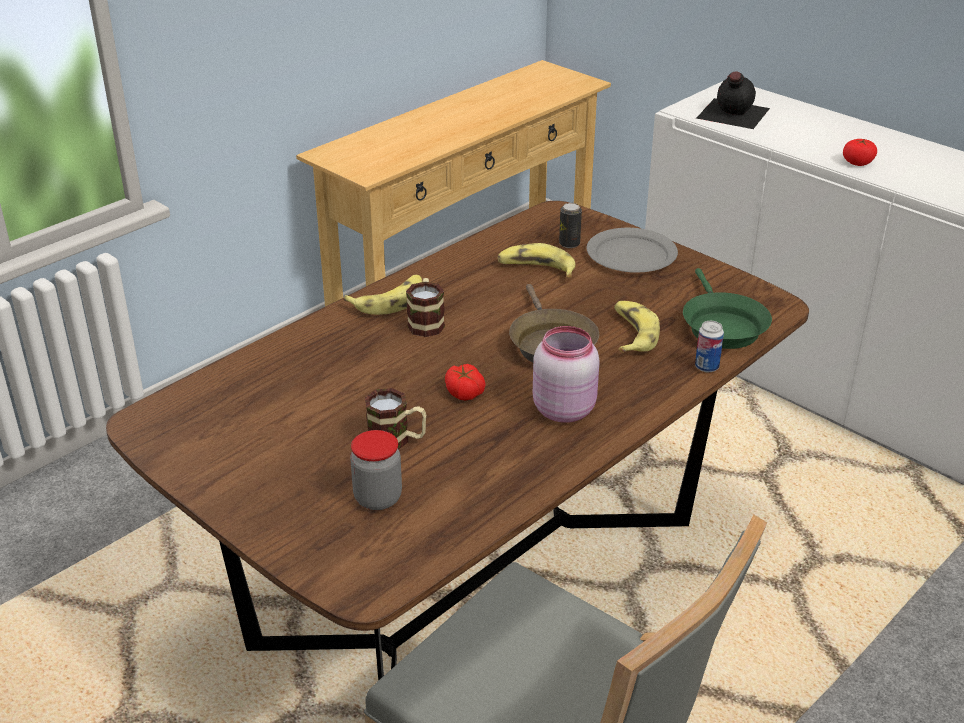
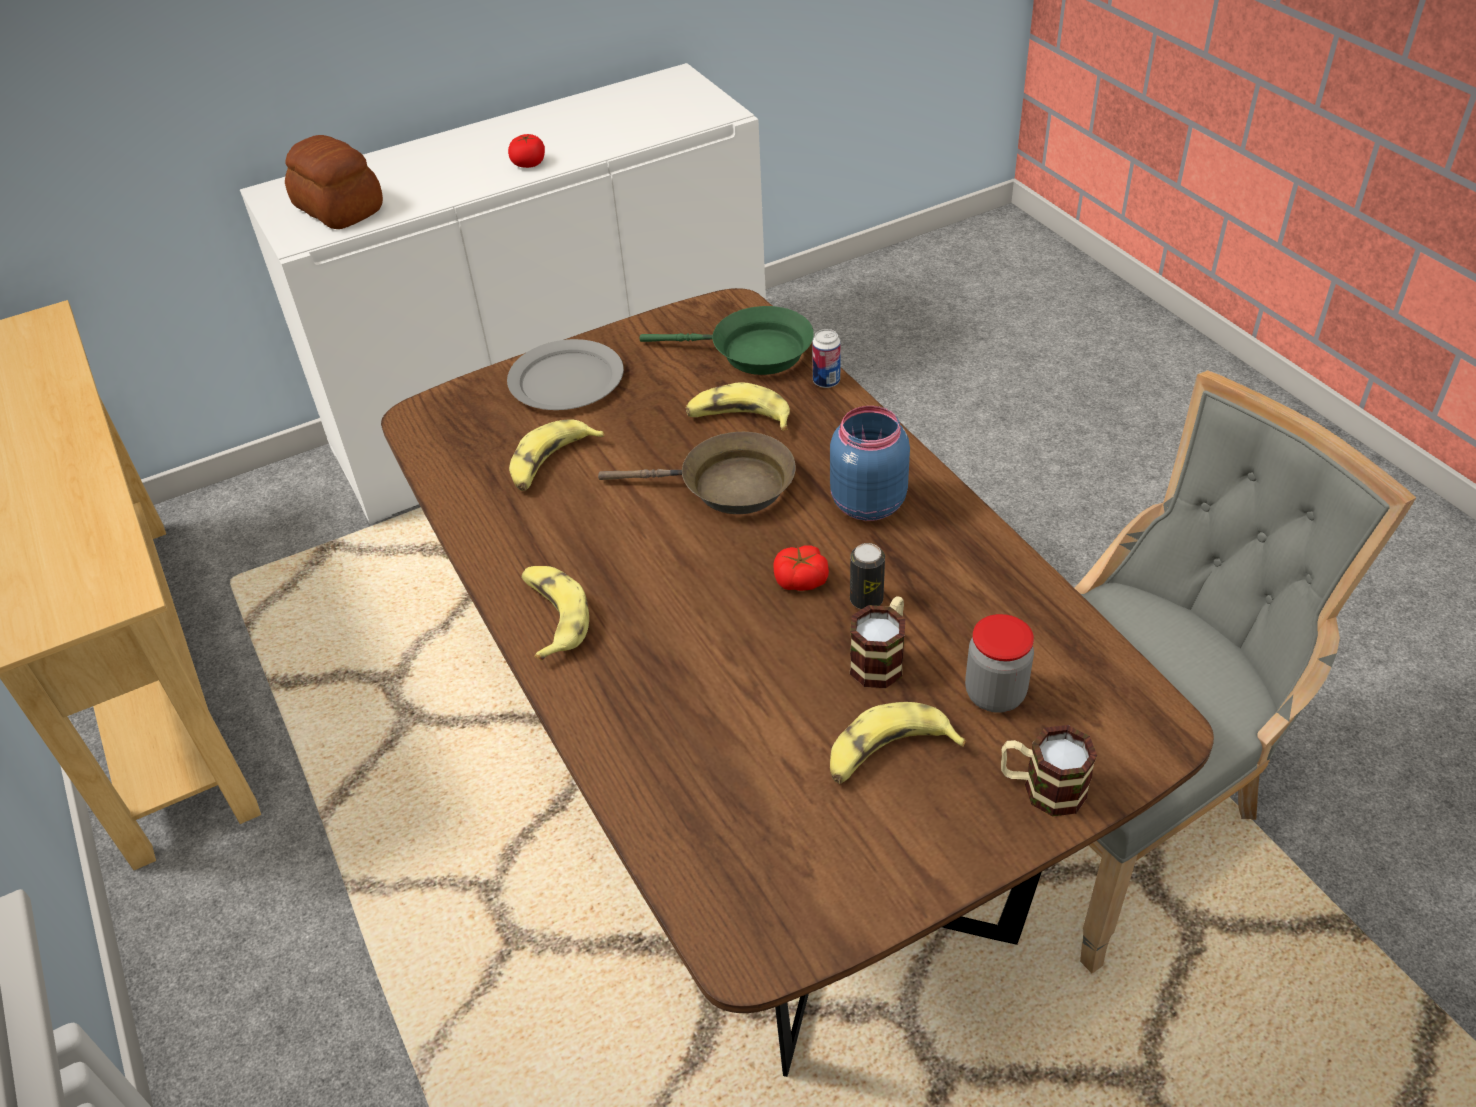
camera: 70 degrees left, 10 degrees up
(307, 455) = (888, 754): none -> banana
(426, 322) = (625, 588): mug -> mug (1041, 788)
(563, 409) = (865, 503): pink jar -> blue jar
(569, 244) = (507, 423): can -> can (866, 599)
(731, 113) = (338, 209): black bottle -> bread

